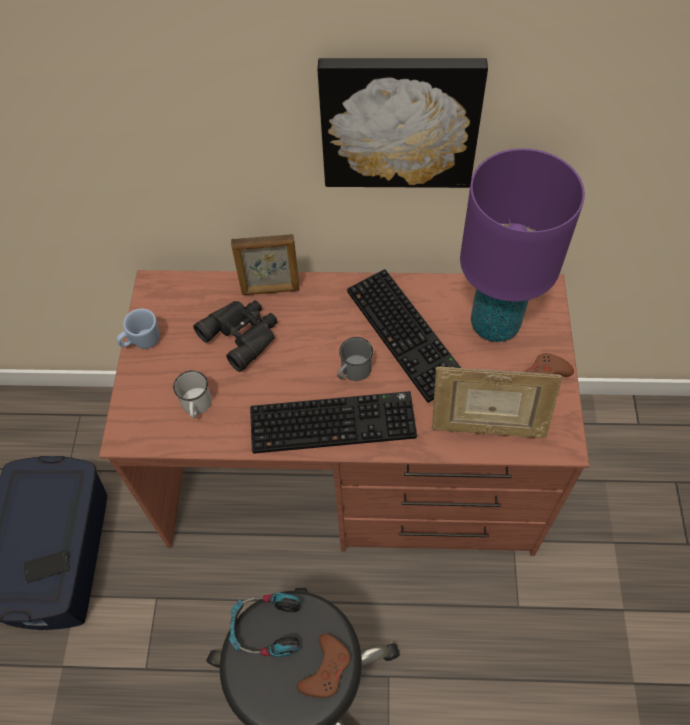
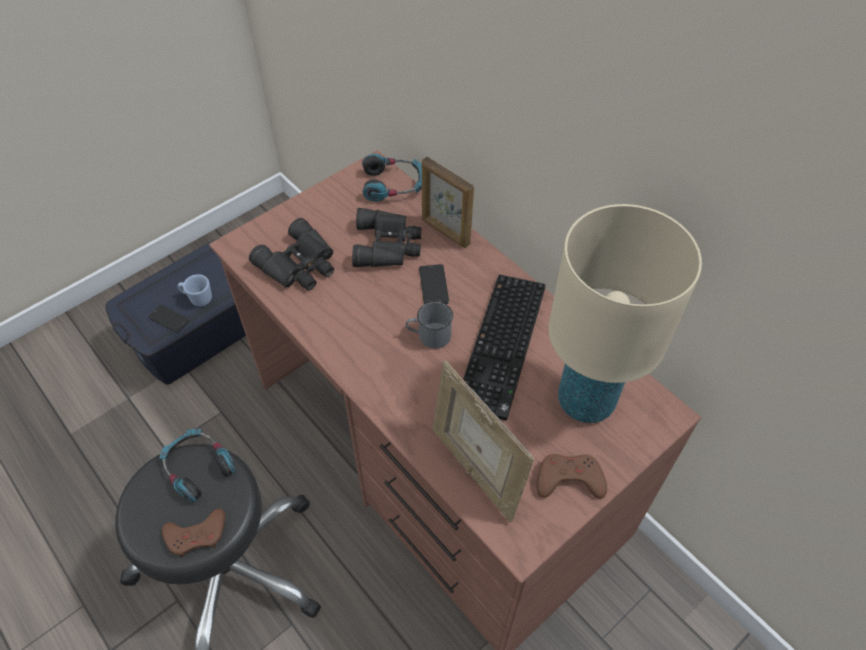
camera: 45 degrees right, 5 degrees down
(142, 342) = (321, 196): blue mug -> blue mug (197, 299)
(187, 287) = (393, 185): none -> headphones
(196, 406) = (300, 265): white mug -> black binoculars
(311, 334) = (433, 285): none -> phone
(334, 421) = (372, 356): keyboard -> none
(399, 121) = (595, 126): picture -> none
(495, 324) = (585, 401): purple table lamp -> beige table lamp

